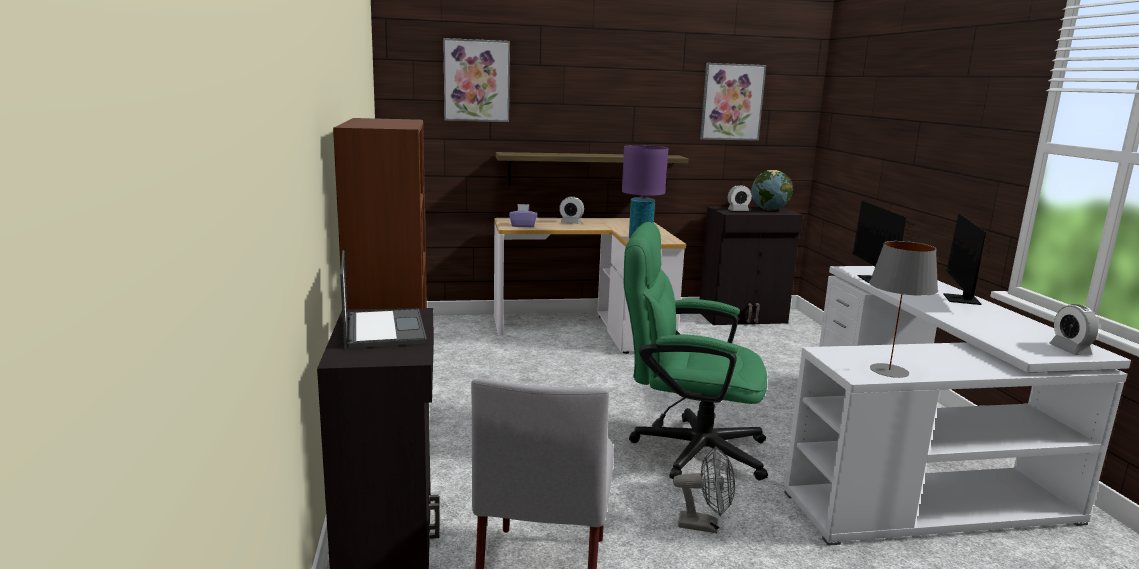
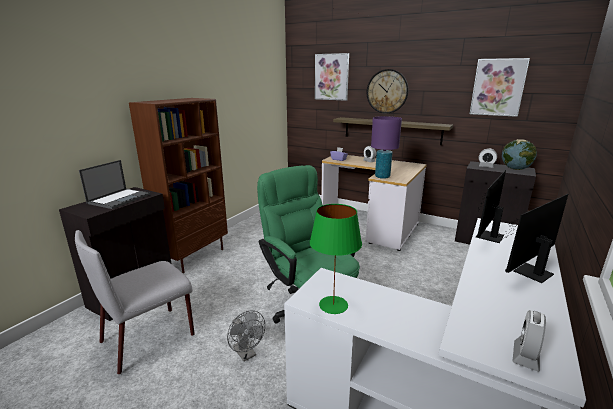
camera: 40 degrees right, 5 degrees up
(579, 107) = (387, 91): none -> wall clock
(889, 370) = (333, 304): grey table lamp -> green table lamp

